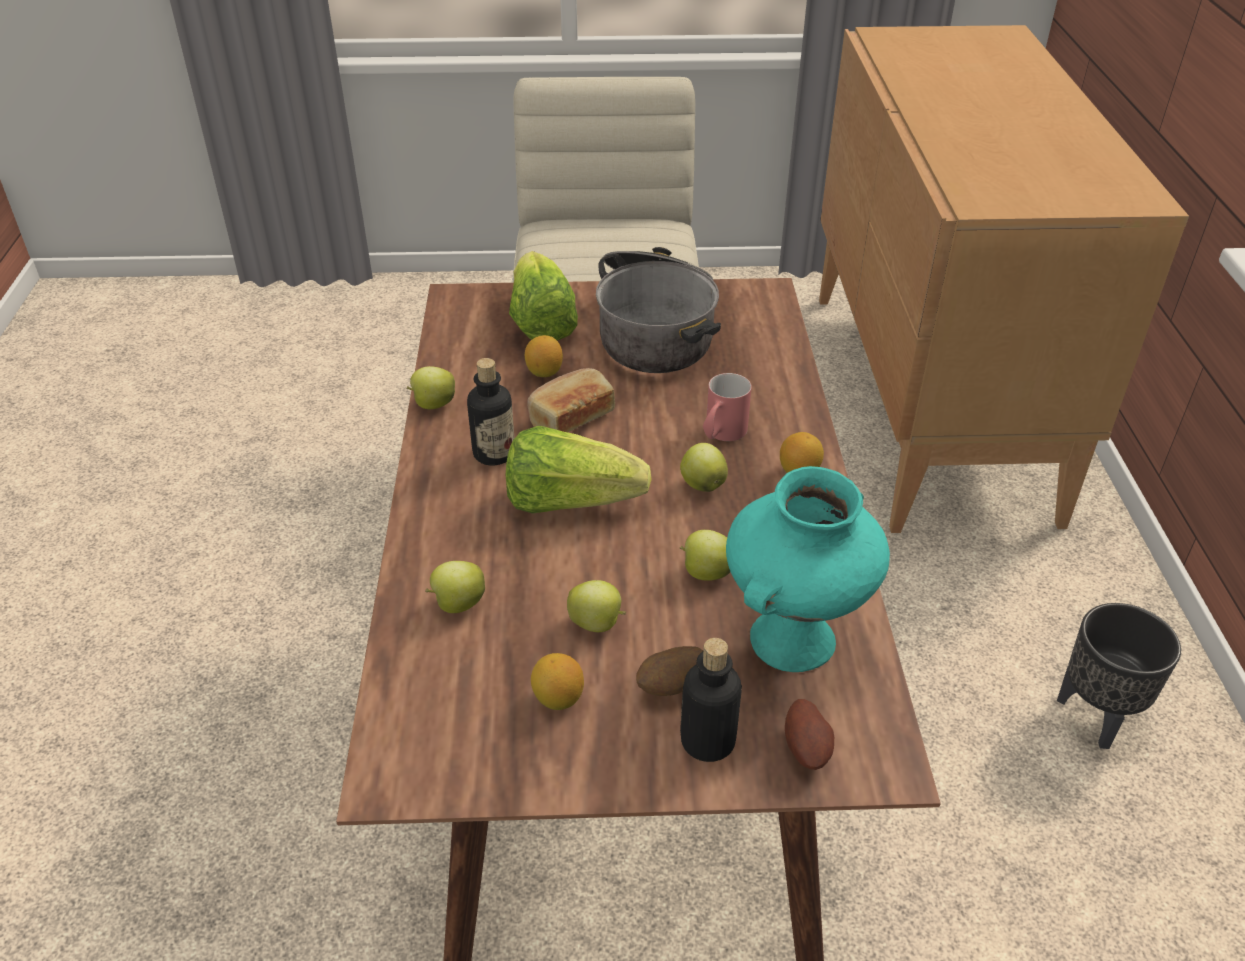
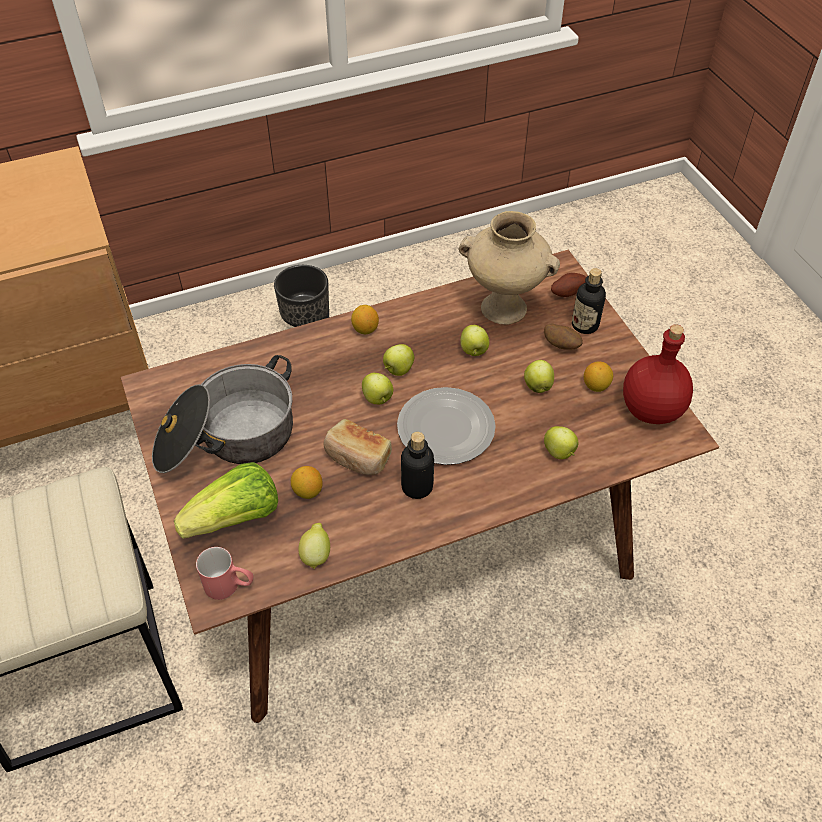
camera: 110 degrees left, 10 degrees up
(433, 404) = (377, 548): apple -> apple (378, 399)
(457, 363) = (316, 554): none -> lemon
(465, 756) = (652, 410): none -> red bottle
(570, 501) = (445, 429): lettuce -> plate
(721, 435) = (343, 372): red mug -> red mug (230, 586)
(793, 642) = (505, 307): turquoise vase -> beige vase

